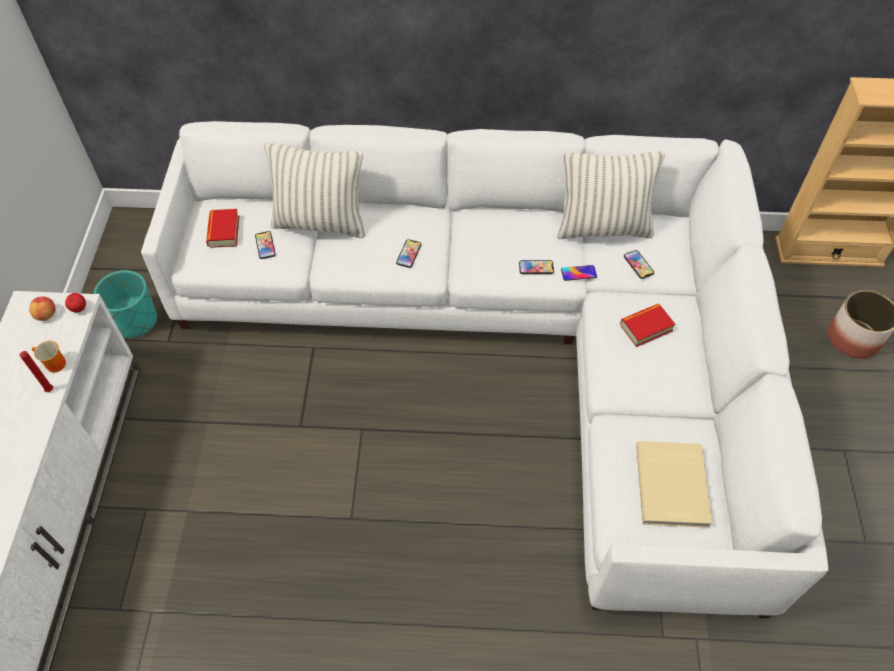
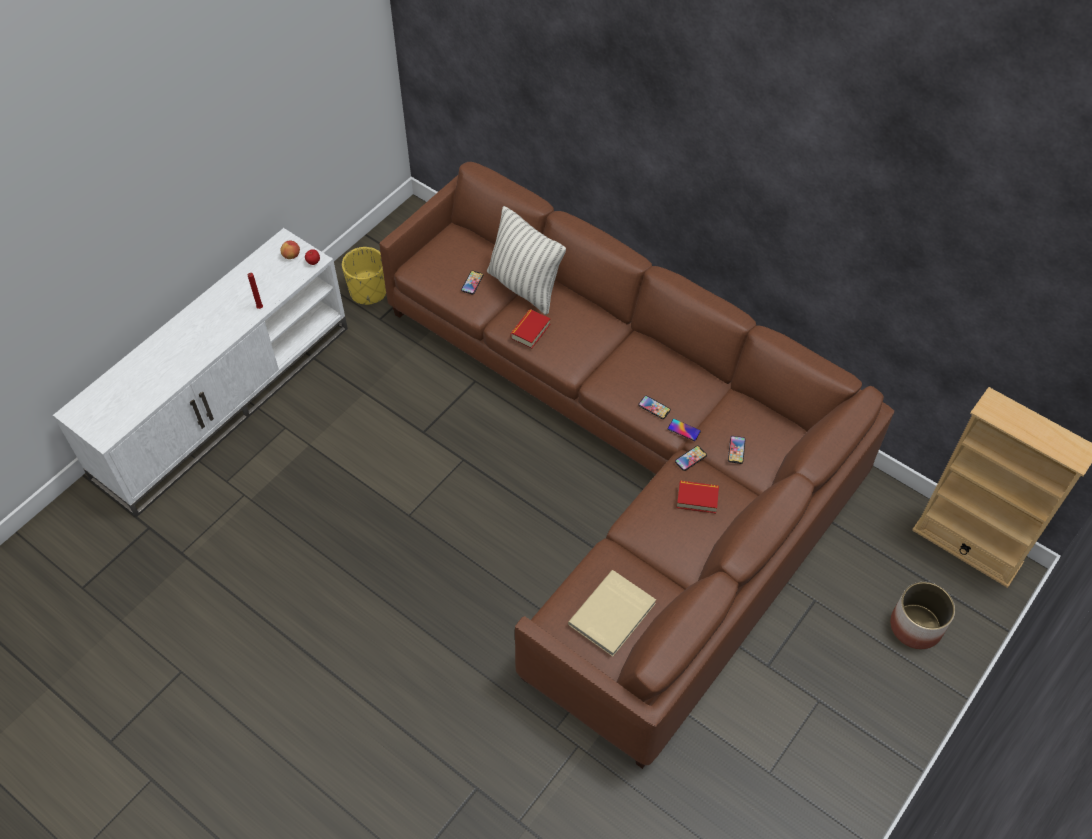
camera: 35 degrees right, 0 degrees up
(53, 365) = (273, 292): mug -> none
(135, 321) = (368, 292): turquoise planter -> yellow planter
(223, 231) = (452, 257): book -> book (530, 331)
(408, 254) = (568, 345): phone -> phone (690, 458)
(514, 338) = (629, 460): white sofa -> brown sofa
(603, 228) = (735, 407): pillow -> none

